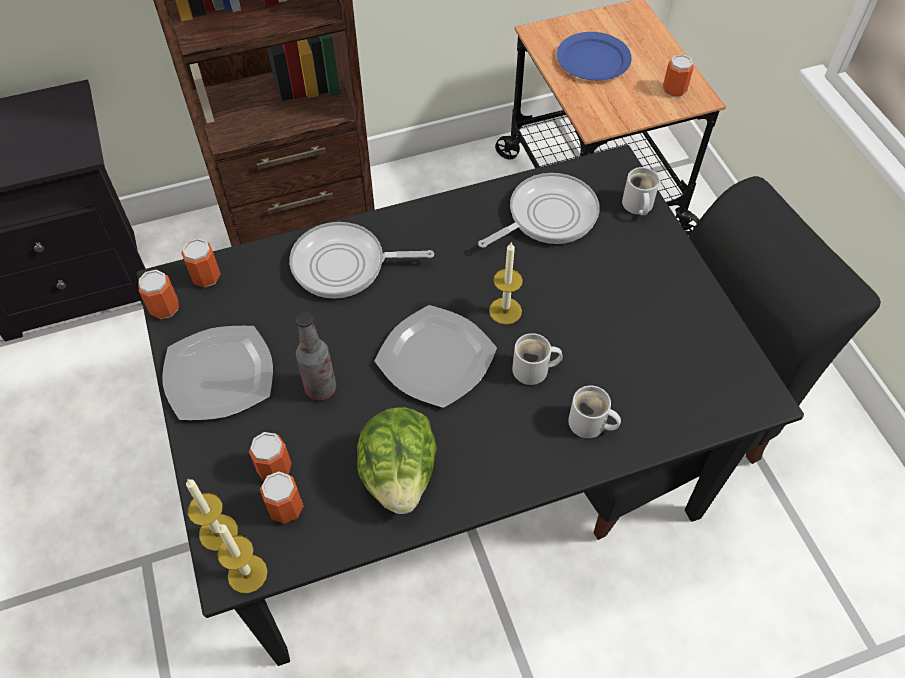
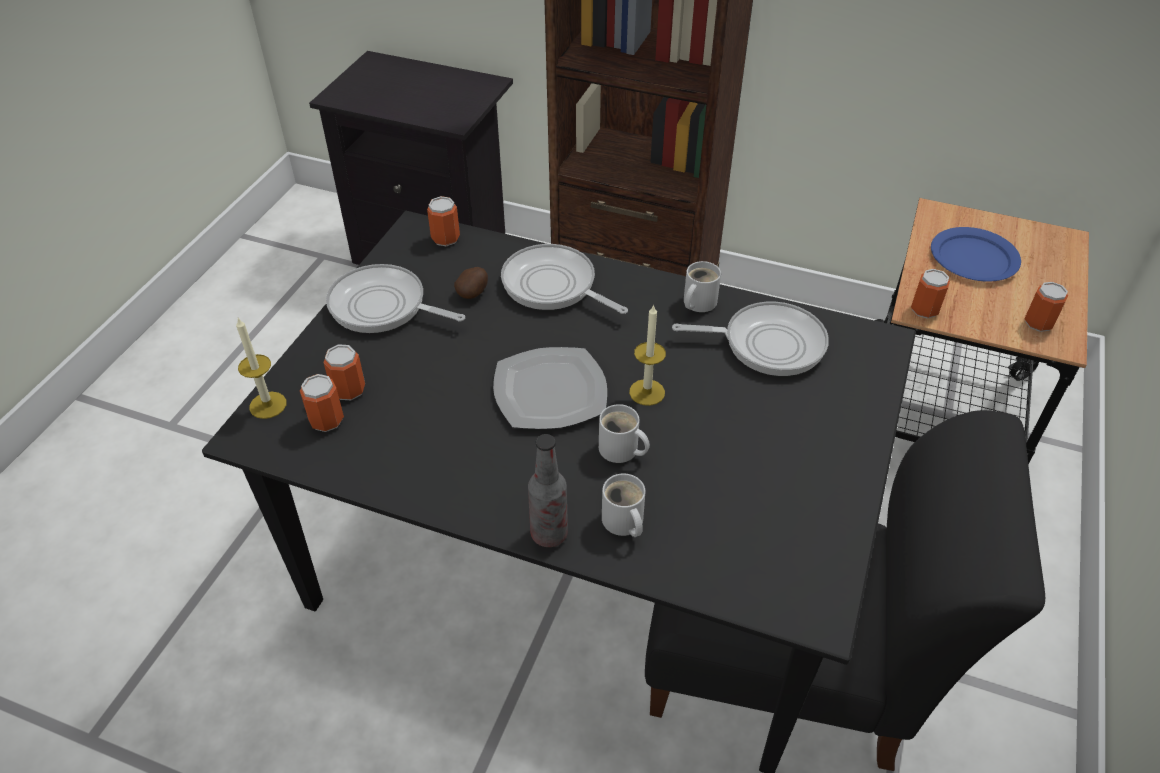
camera: 40 degrees right, 10 degrees down
(164, 308) = (396, 243): can -> can (924, 310)
(220, 375) = (383, 307): plate -> frying pan
(247, 574) = (255, 444): candle -> none
(285, 312) = (473, 293): none -> potato
(320, 388) = (440, 358): bottle -> bottle (549, 534)
(399, 475) = (428, 453): lettuce -> none
(637, 205) = (867, 382): white mug -> white mug (697, 303)

